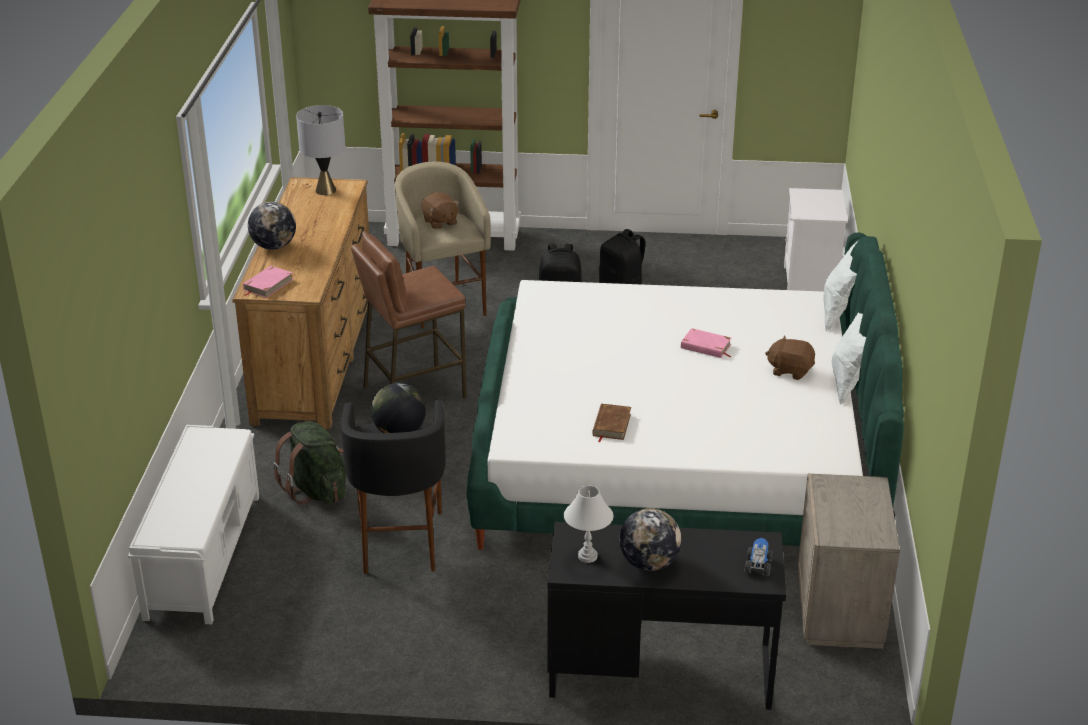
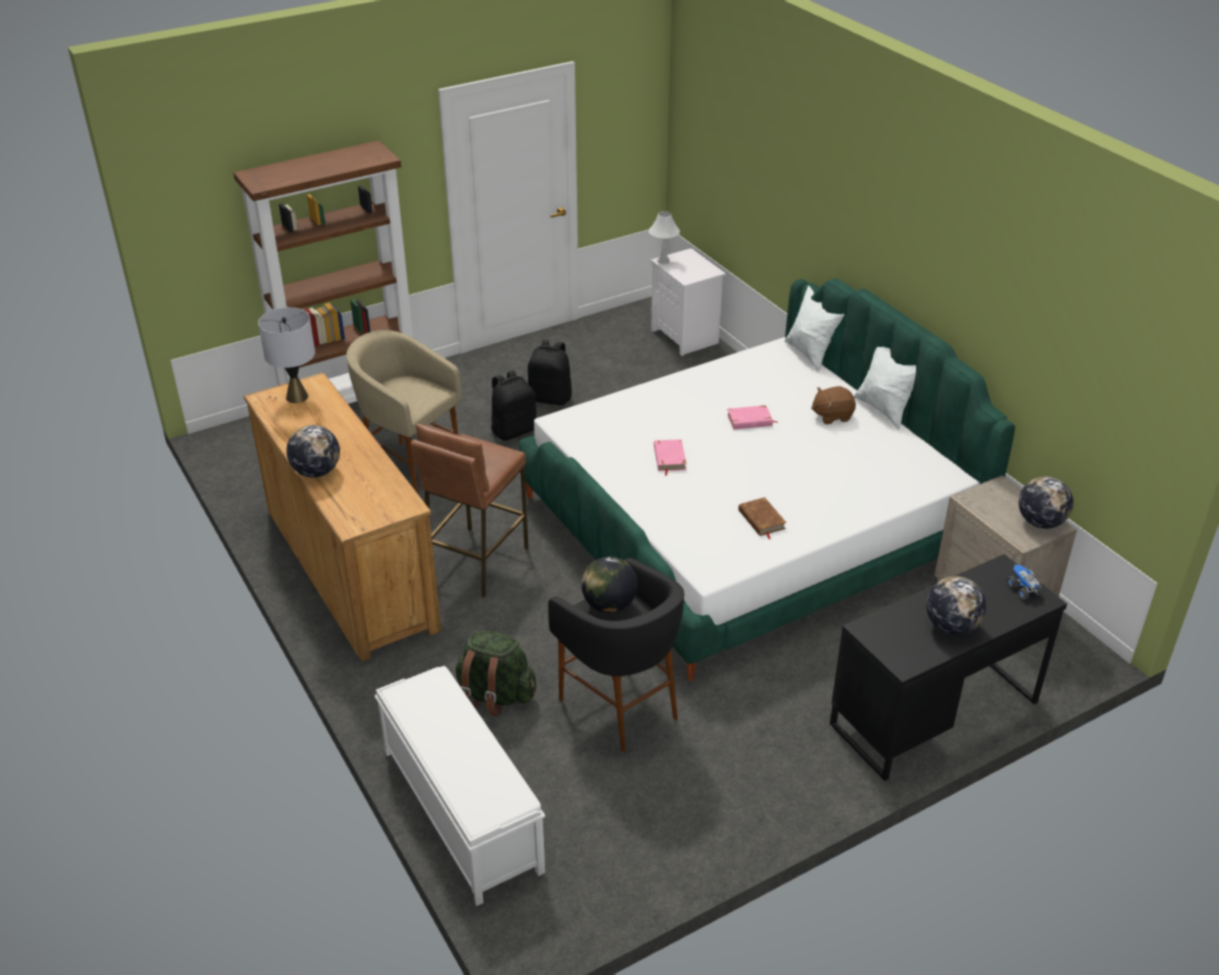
camera: 35 degrees left, 5 degrees up
(268, 285) = (359, 513): pink book -> pink book (669, 458)
(440, 222) = (404, 390): brown plush toy -> none
(587, 556) = (902, 643): white table lamp -> white table lamp (663, 261)
(869, 529) = (1040, 522): none -> globe

